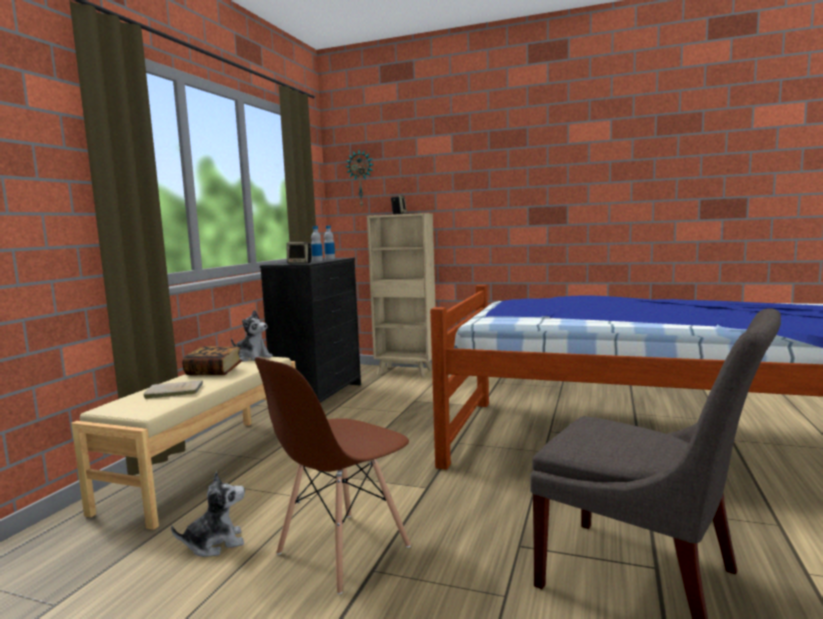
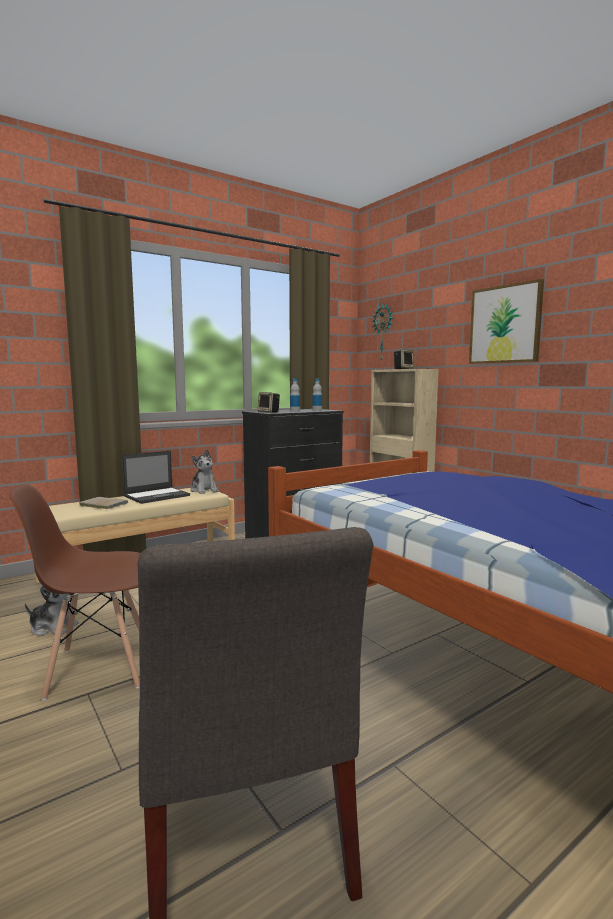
camera: 35 degrees right, 0 degrees up
(214, 372) = (157, 495): book -> laptop
(495, 174) = (505, 324): none -> picture

